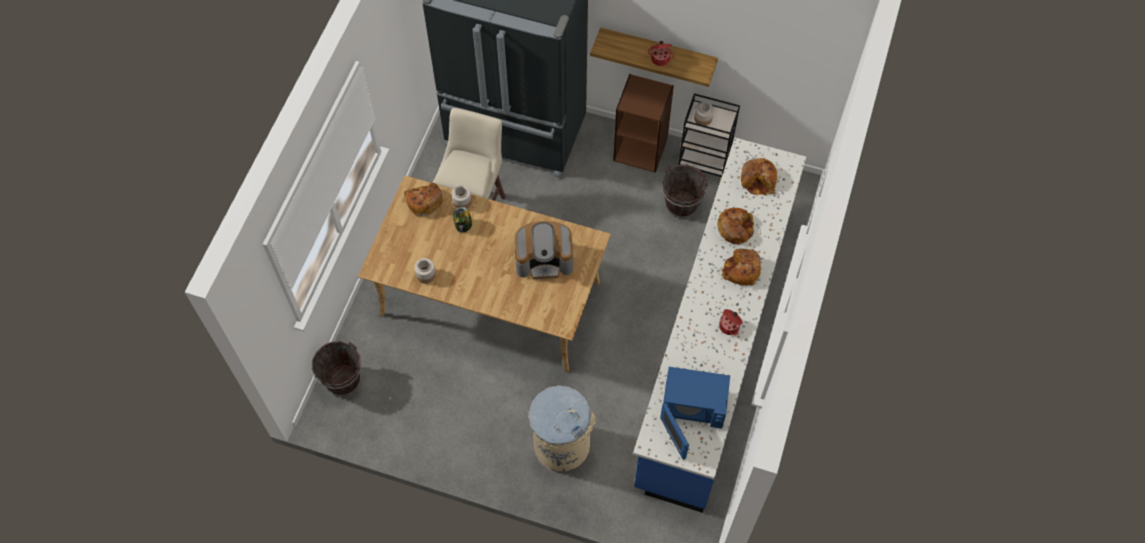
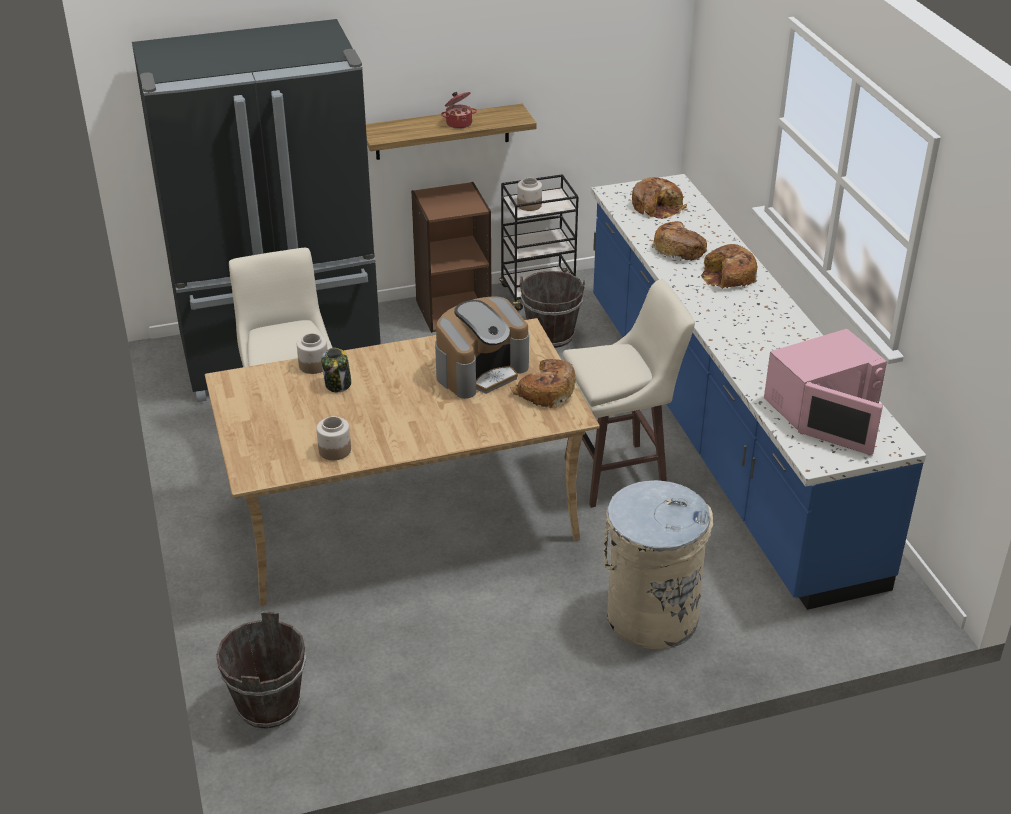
camera: 35 degrees left, 25 degrees down
(424, 201) = (258, 385): bread -> bread (544, 391)
(627, 339) = (619, 475): none -> beige stool
(691, 407) = (820, 407): blue microwave -> pink microwave
(729, 326) = (773, 323): cooking pot -> none

